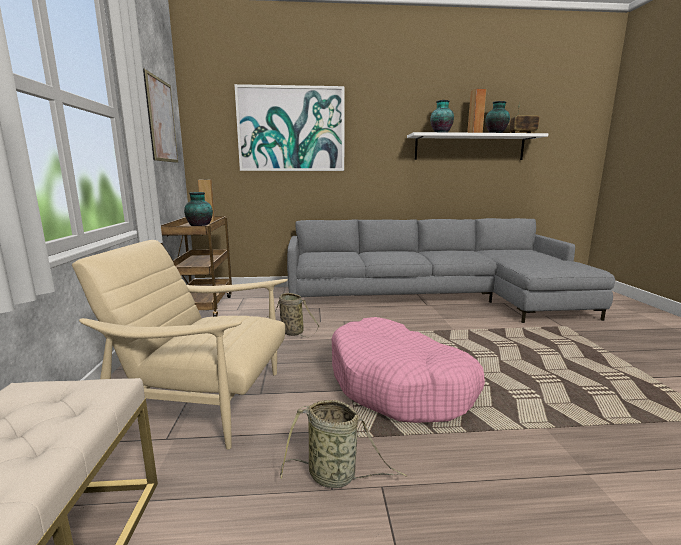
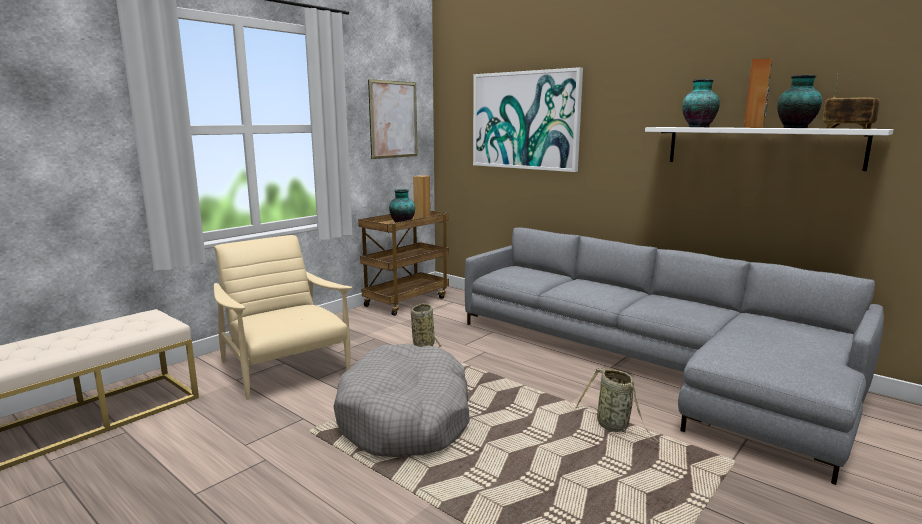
camera: 45 degrees right, 0 degrees up
(335, 476) = (258, 441): basket -> basket (615, 427)
(400, 385) = (406, 418): pink dog bed -> grey dog bed

